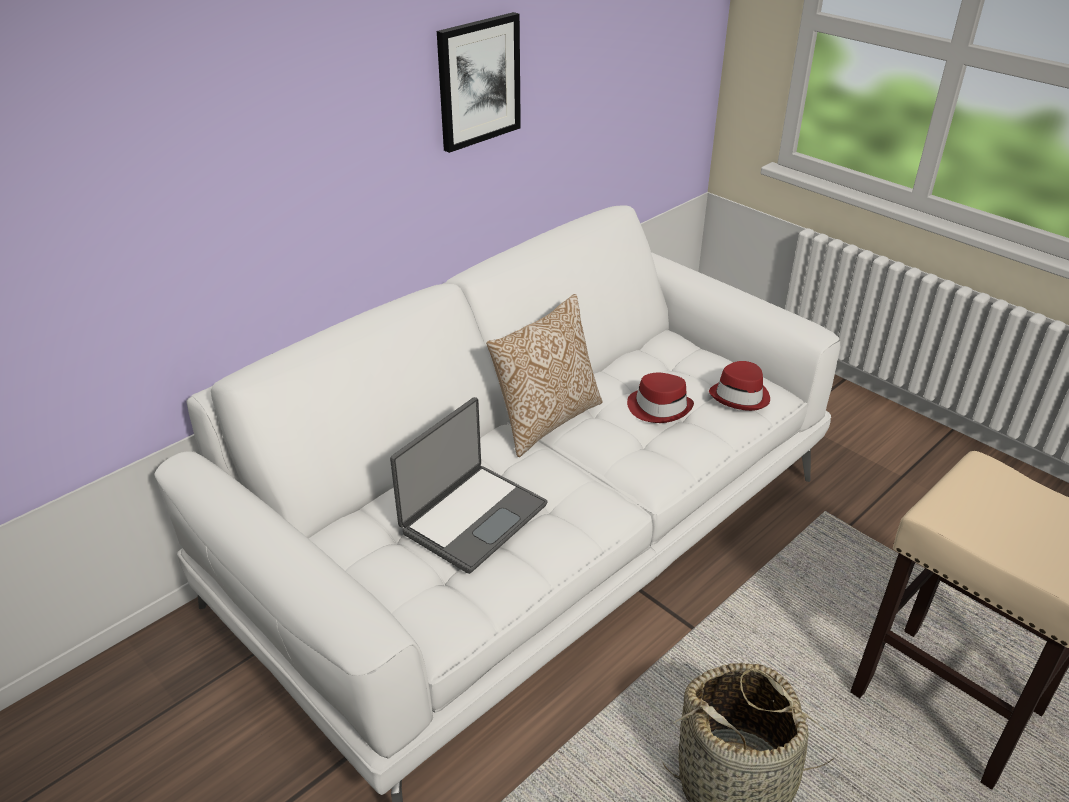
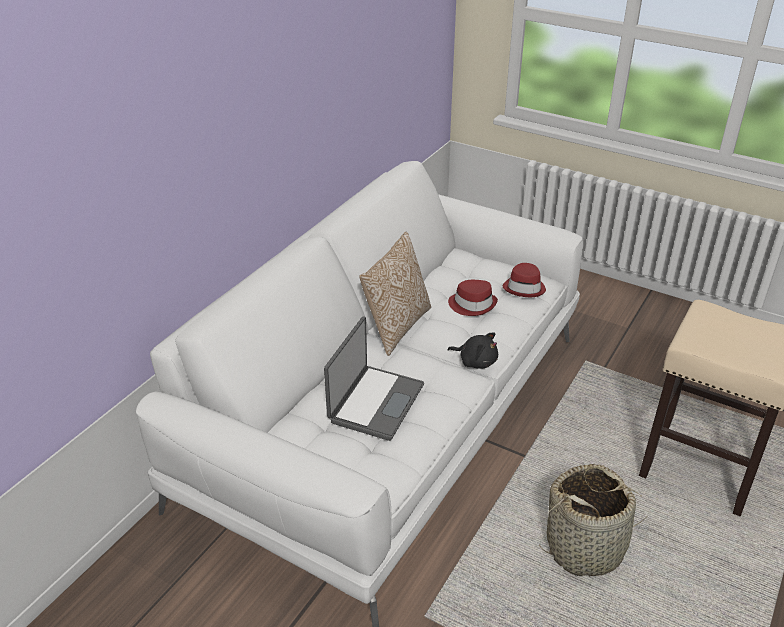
camera: 15 degrees left, 0 degrees up
(478, 81) = (313, 84): picture -> none
(634, 485) = (476, 361): none -> black plush toy

